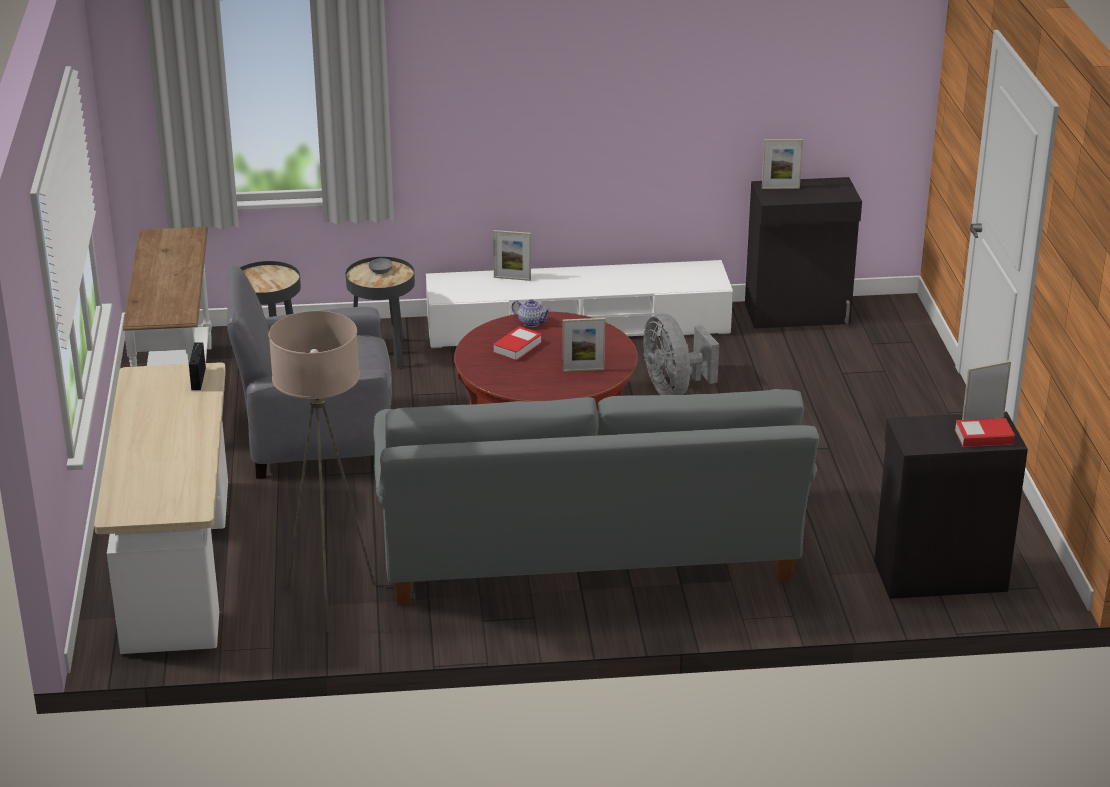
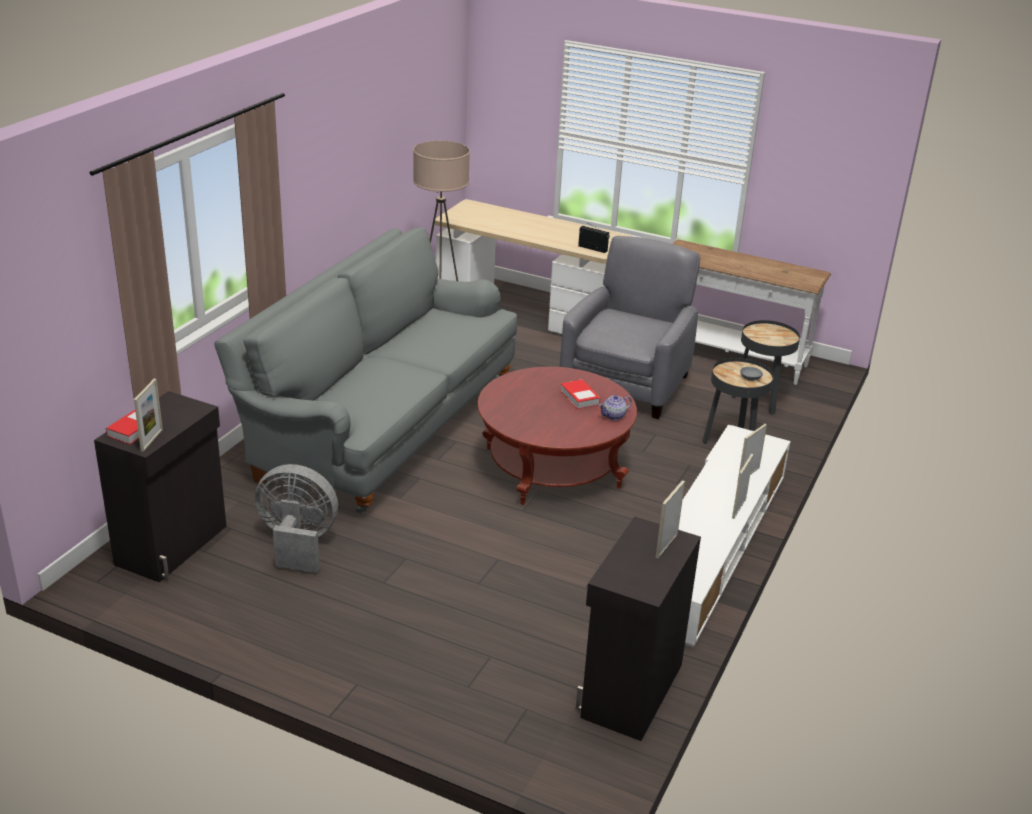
camera: 120 degrees right, 0 degrees up
(583, 370) = (516, 409): picture frame -> picture frame (739, 508)
(674, 389) = (553, 548): grey fan -> grey fan (297, 543)

